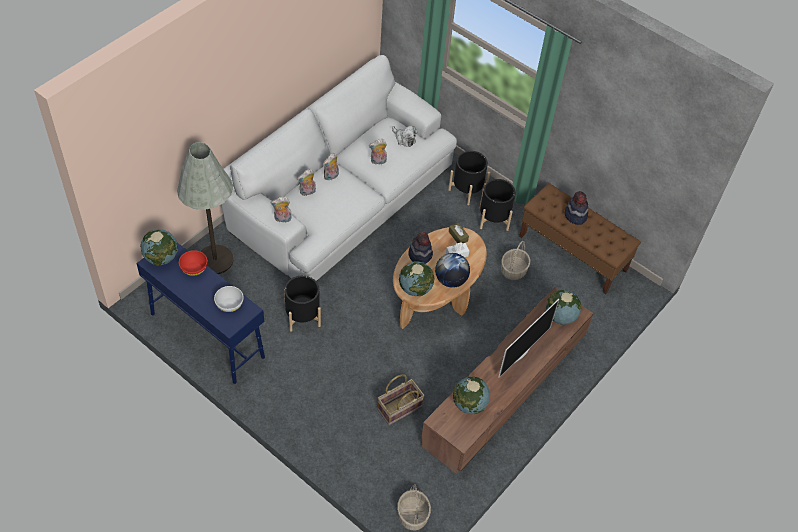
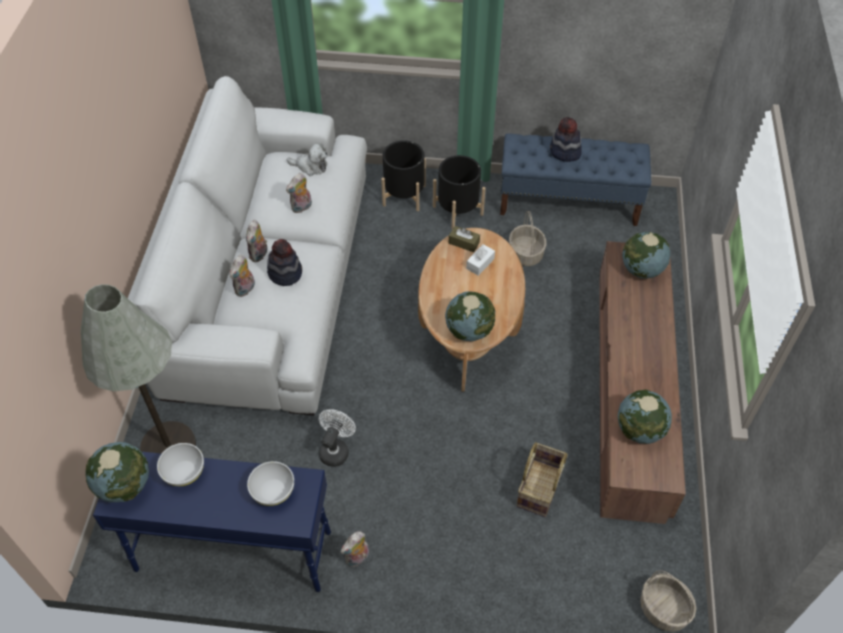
camera: 30 degrees left, 0 degrees up
(194, 268) = (184, 472): red bowl -> white bowl
(282, 219) = (245, 339): plush toy -> plush toy (357, 558)
(302, 316) = (336, 449): black planter -> white fan
(420, 255) = (440, 288): hat -> hat (285, 273)
(451, 280) = (499, 297): globe -> none
(520, 353) = (639, 336): television -> none
(573, 253) = (569, 202): brown bench -> blue bench

